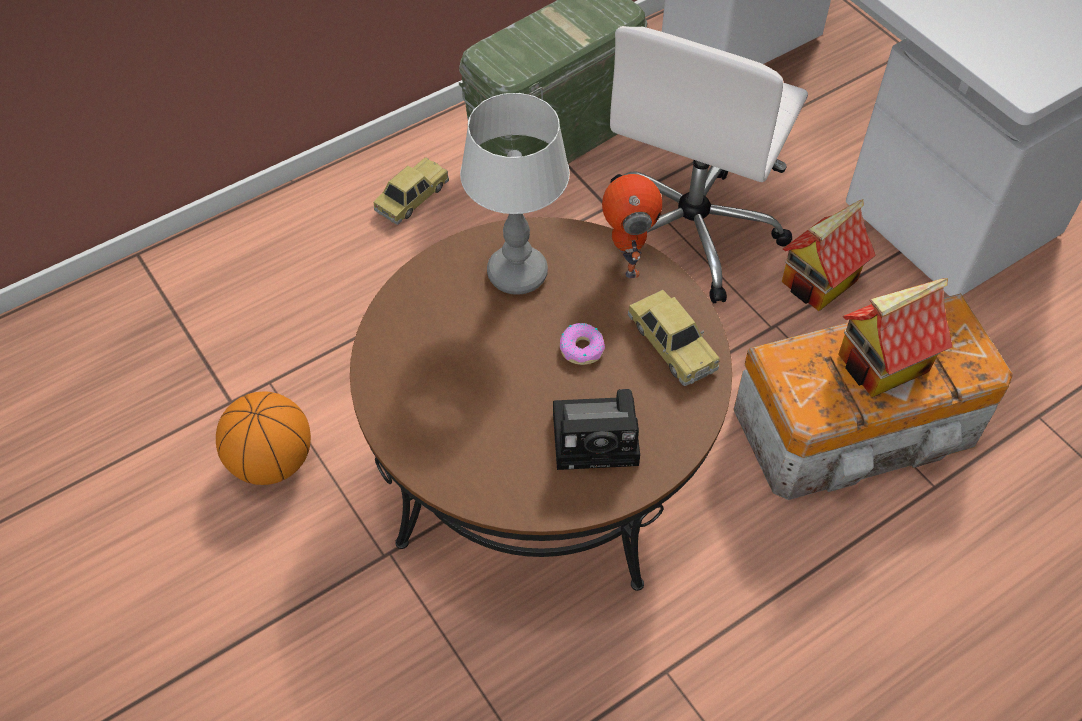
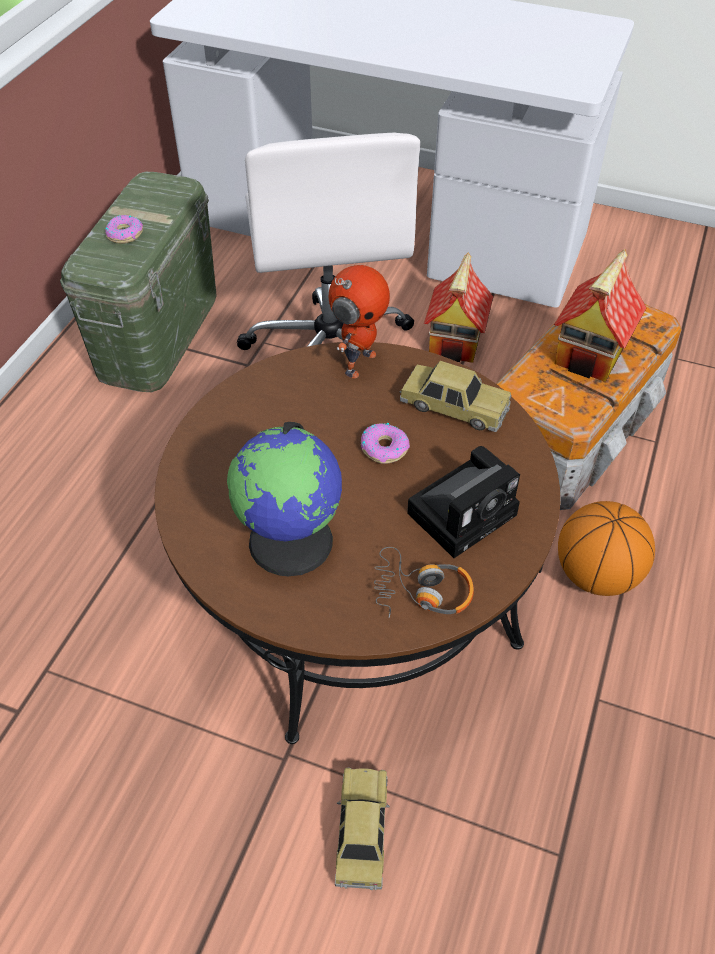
camera: 35 degrees left, 5 degrees down
(272, 461) = (105, 741): basketball -> basketball (596, 574)
(412, 198) = (66, 438): toy car -> toy car (362, 832)
(448, 383) = (292, 541): none -> globe
(509, 480) = (422, 592): none -> headphones
(517, 275) = (274, 418): table lamp -> none
(537, 40) = (124, 234): none -> donut
(626, 261) = (358, 362): toy robot -> toy robot turned 75 degrees clockwise

